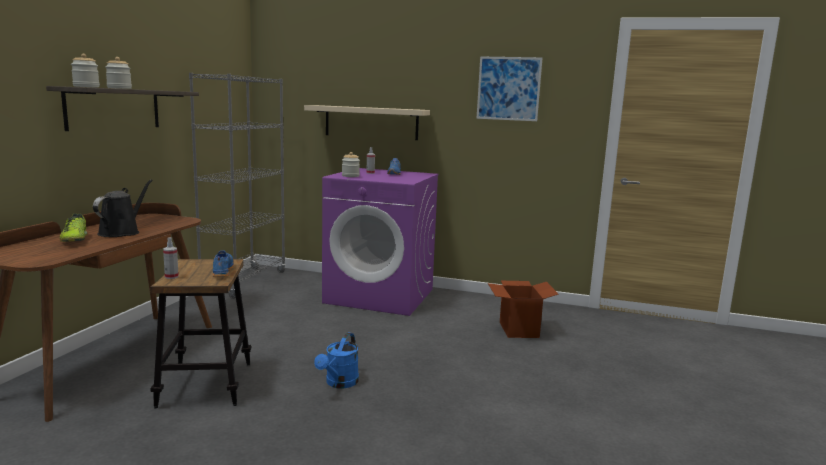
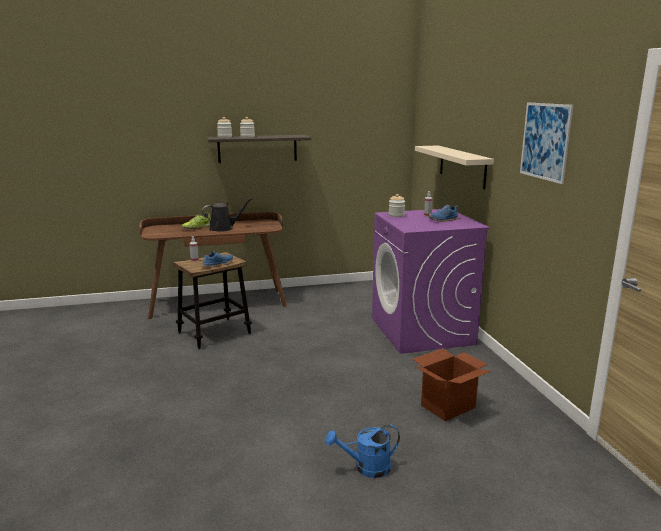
camera: 60 degrees right, 5 degrees up
(244, 282) = (367, 287): grey bookcase -> none
(339, 383) = (254, 366): blue watering can -> blue watering can (366, 468)

